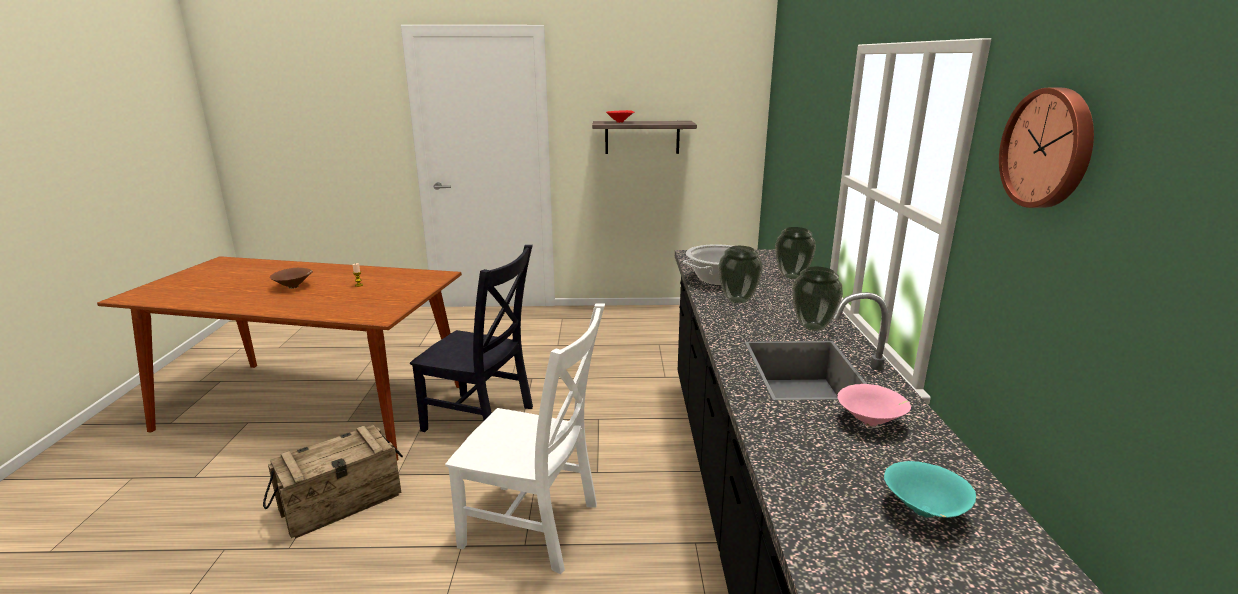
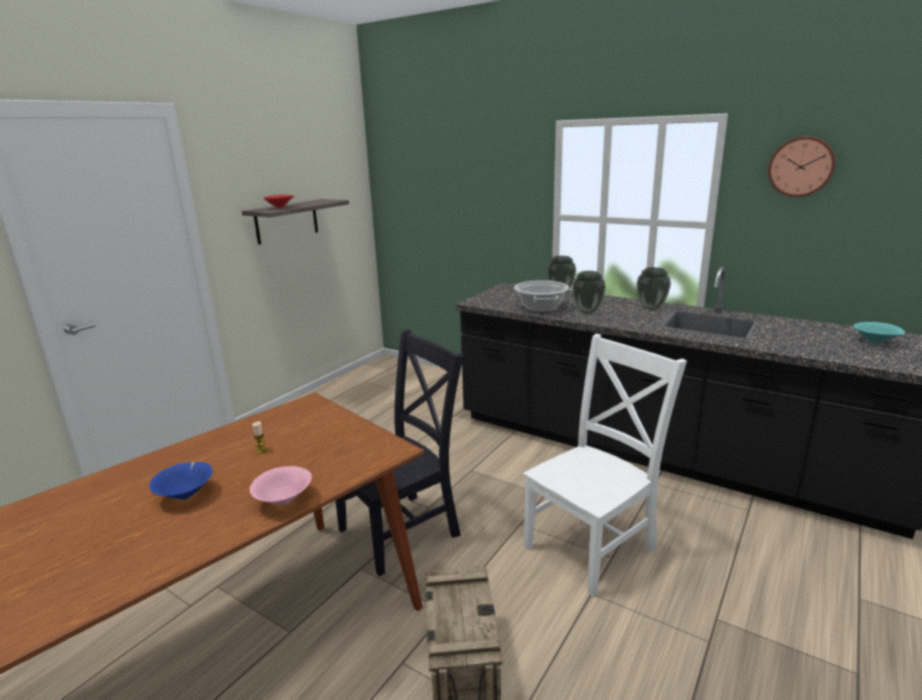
camera: 55 degrees left, 0 degrees up
(294, 287) = (187, 495): brown bowl -> blue bowl
(871, 422) = (784, 328): pink bowl -> pink bowl (285, 500)

